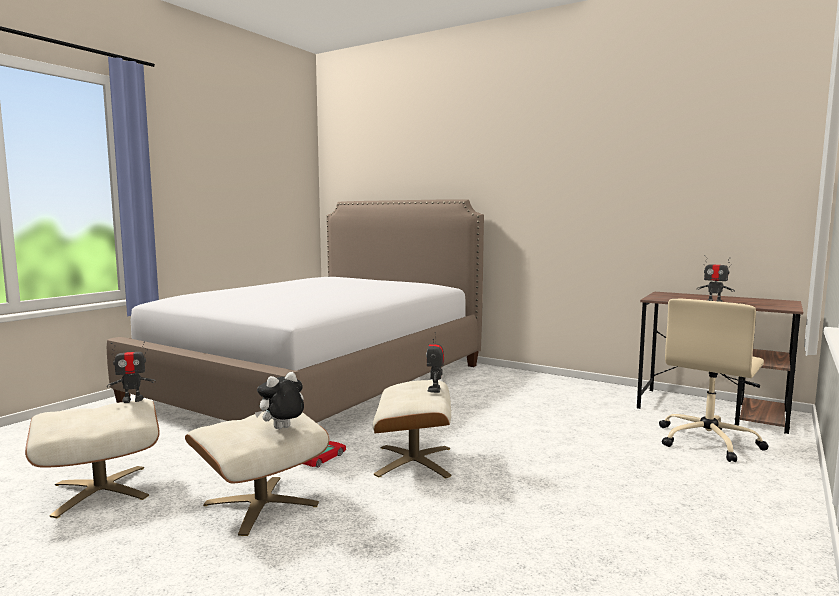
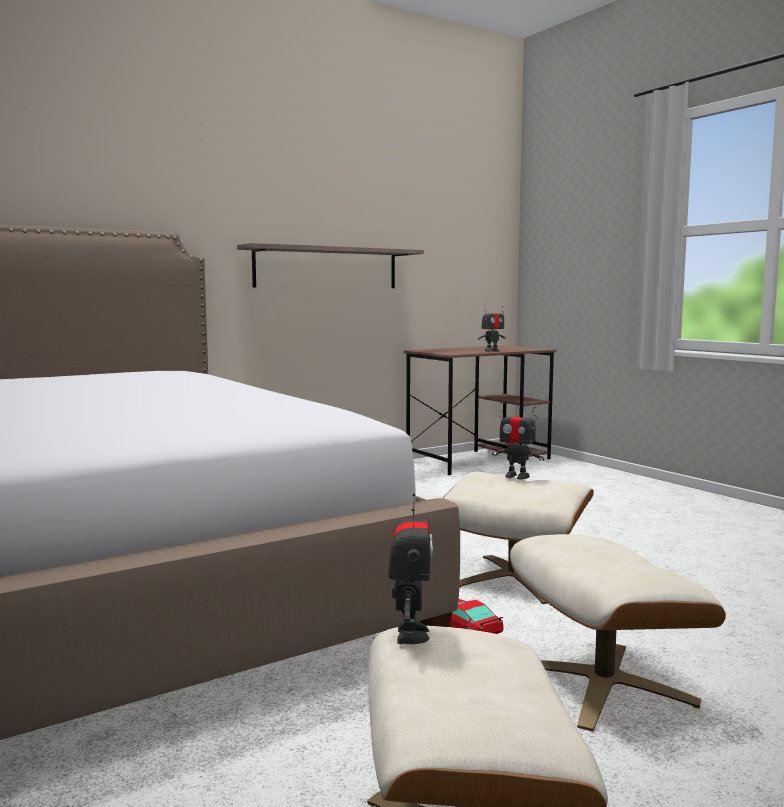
camera: 65 degrees left, 0 degrees up
(282, 429) = (625, 550): plush toy -> none
(583, 219) = (327, 268): none -> shelf
(708, 441) = (549, 477): beige office chair -> none

